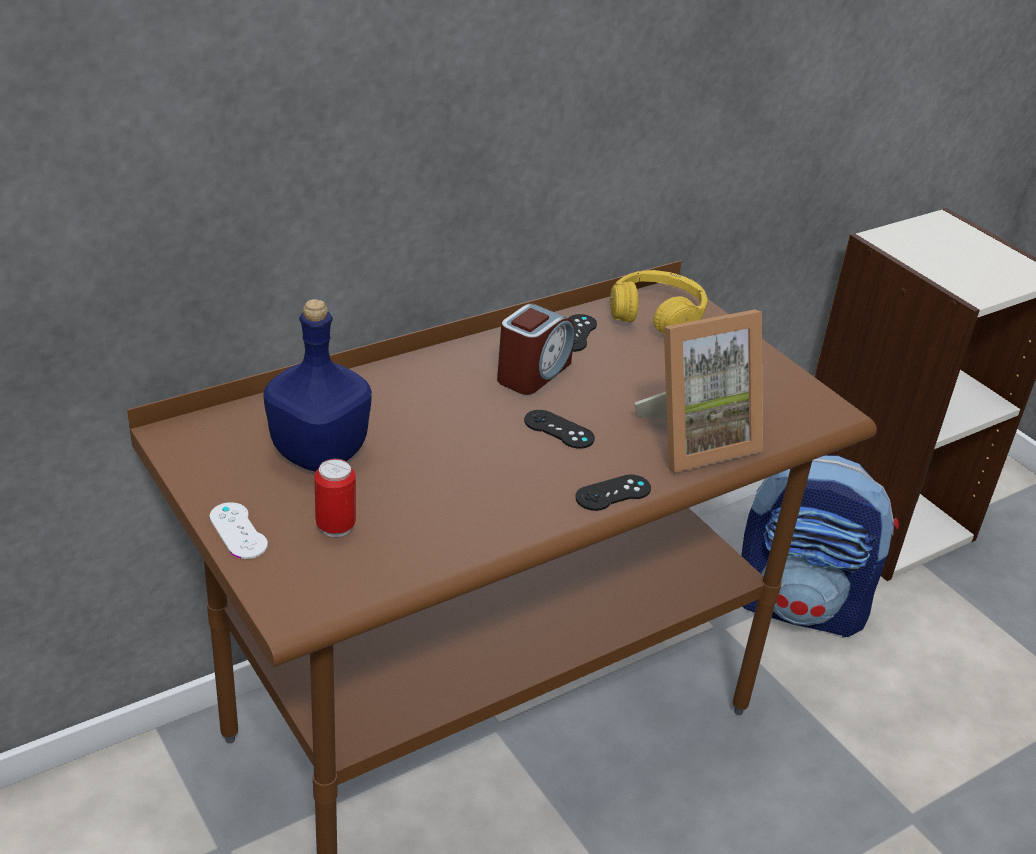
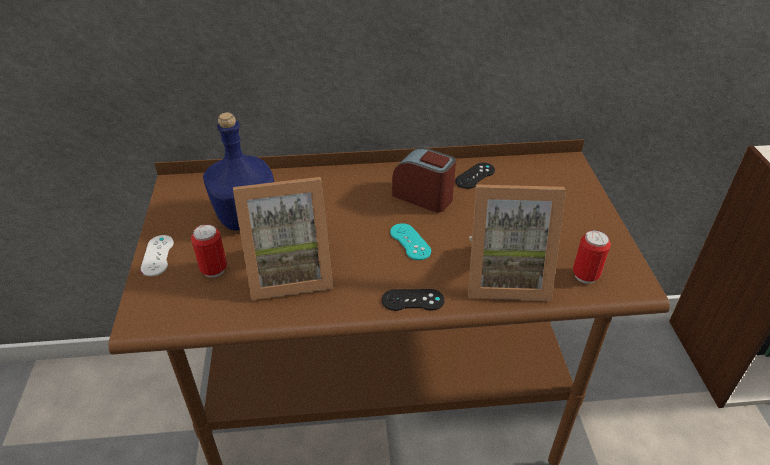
camera: 30 degrees right, 5 degrees up
(438, 503) = (289, 272): none -> picture frame
(533, 373) = (423, 197): alarm clock -> alarm clock turned 120 degrees counterclockwise
(559, 430) = (410, 242): black game controller -> turquoise game controller
(657, 315) = (543, 175): yellow headphones -> none
(778, 417) = (585, 276): none -> can
(799, 606) = (638, 404): backpack -> none

